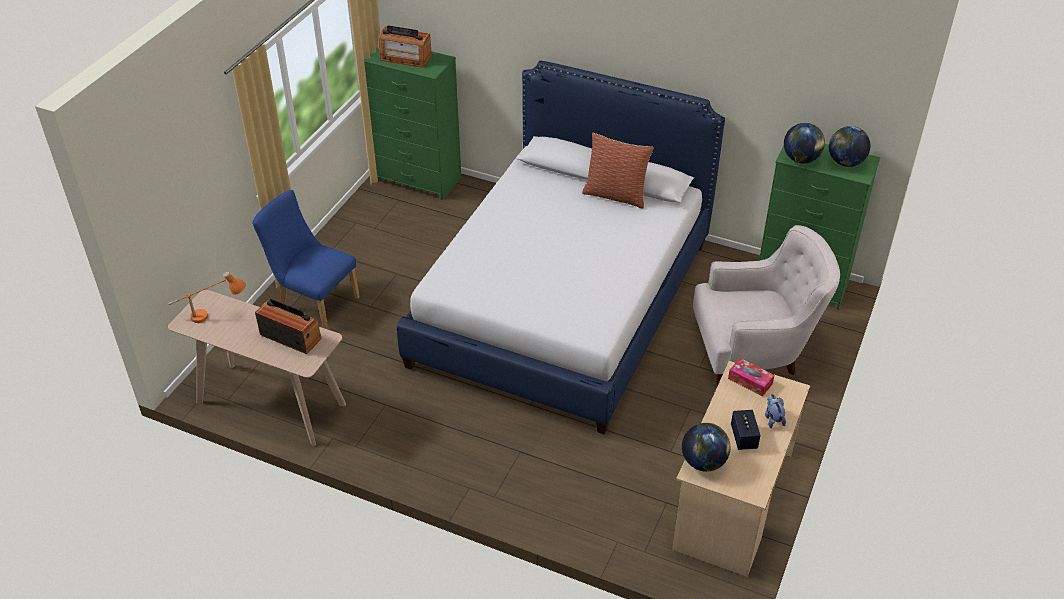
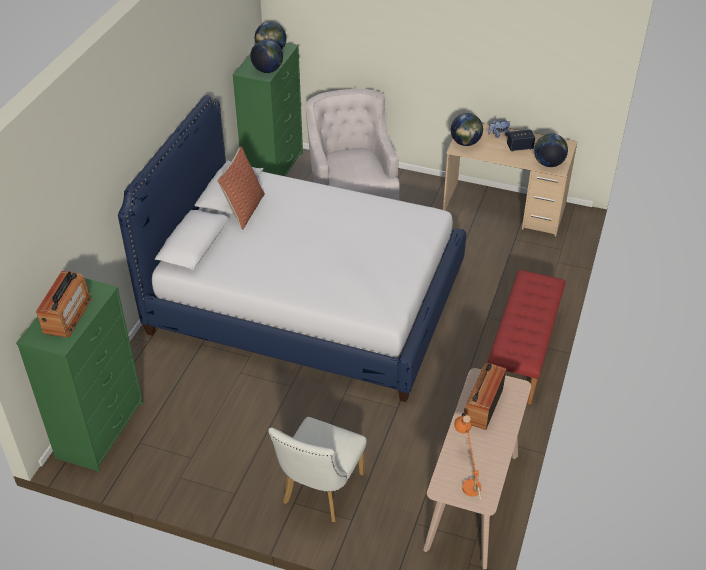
camera: 95 degrees left, 0 degrees up
(314, 302) = (319, 492): blue chair -> white chair
(457, 475) = (523, 352): none -> red bench
(750, 381) = (465, 143): tissue box -> globe

